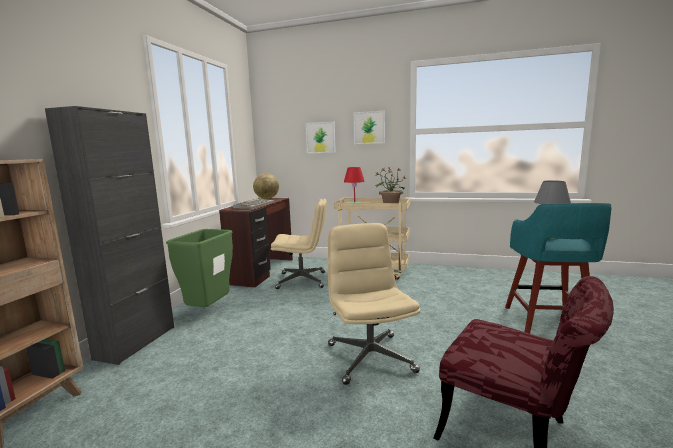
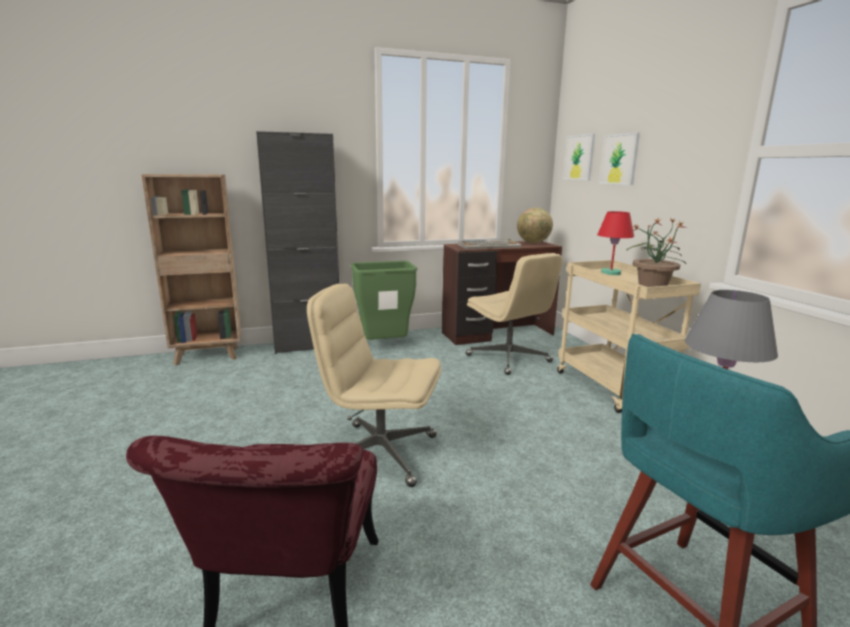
camera: 55 degrees right, 5 degrees up
(369, 127) = (684, 143): picture -> picture (579, 157)
(369, 357) = (379, 453): beige office chair -> beige office chair turned 120 degrees counterclockwise

